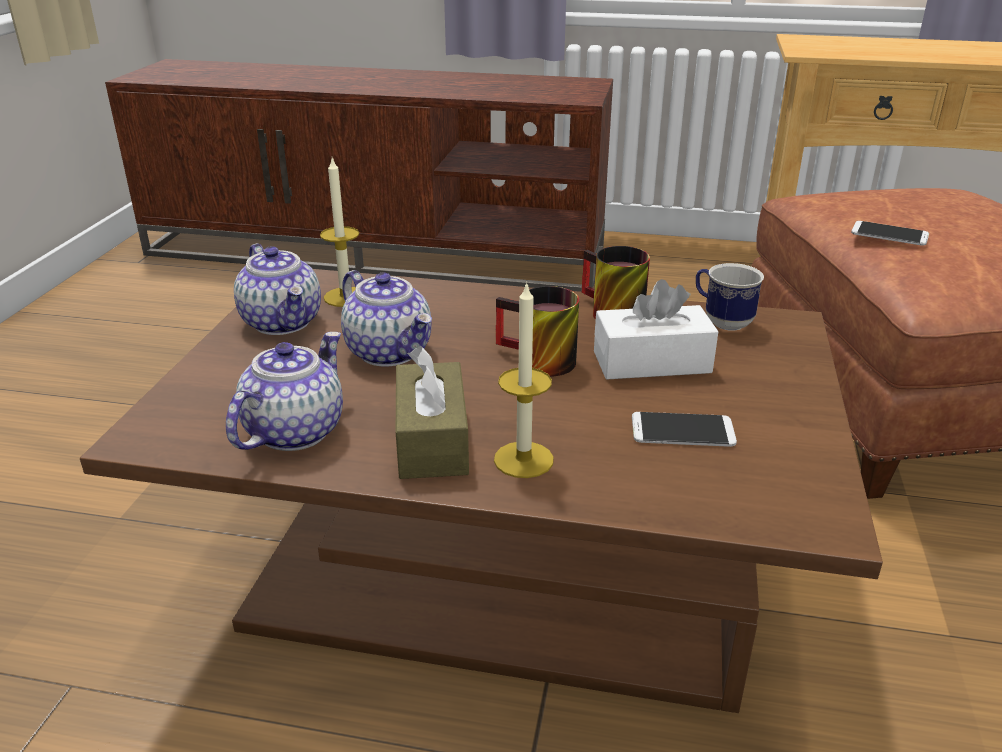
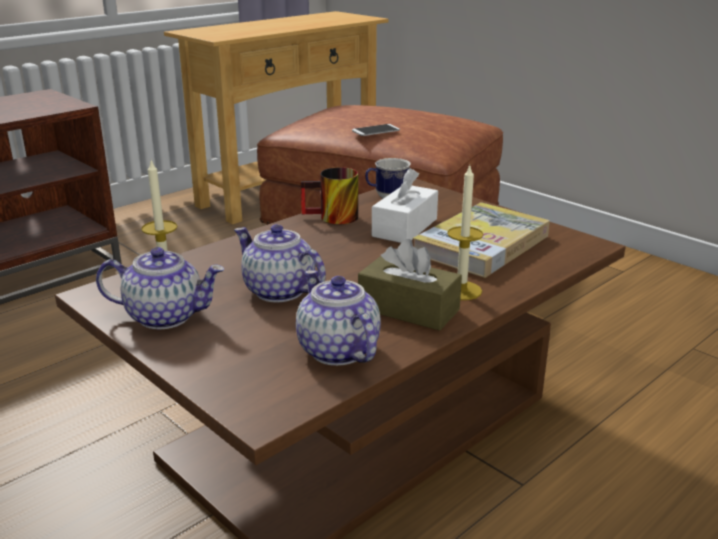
camera: 55 degrees left, 5 degrees down
(390, 352) = (278, 291): teapot -> teapot turned 135 degrees counterclockwise
(535, 361) = (359, 254): mug -> none
(682, 431) = (482, 244): phone -> book

